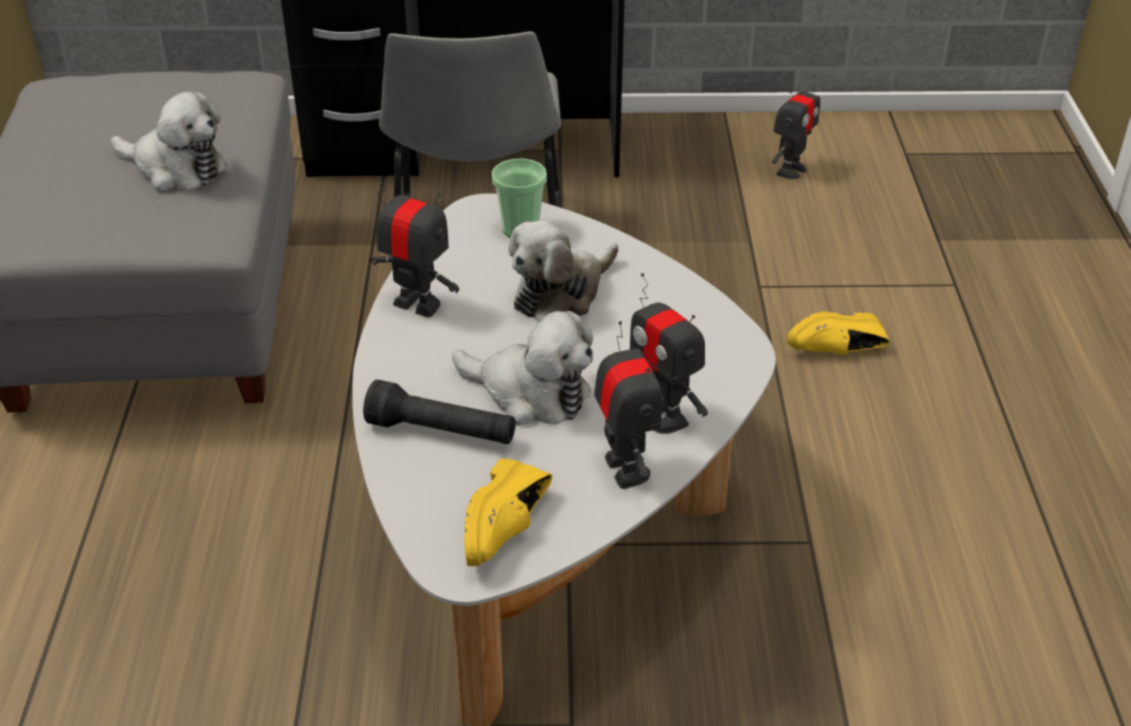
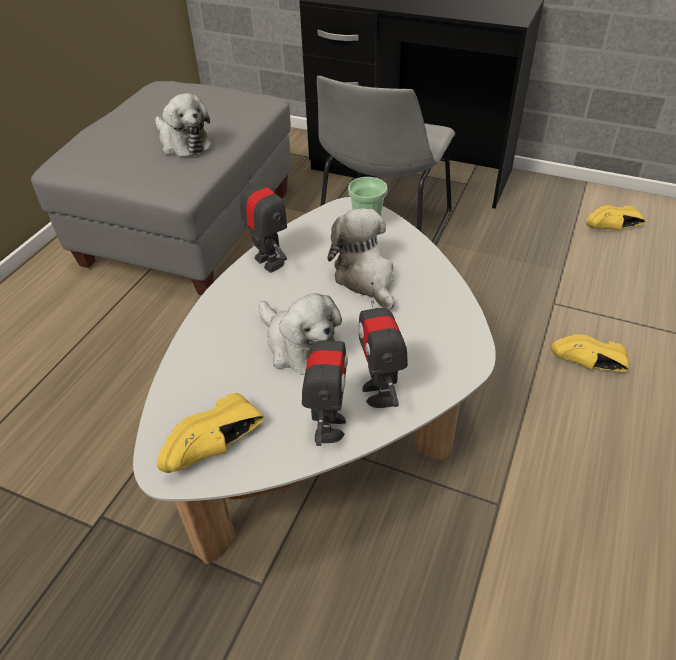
camera: 25 degrees right, 5 degrees up
(442, 432) = (224, 357): black flashlight -> none
(561, 293) = (366, 278): plush toy -> plush toy turned 90 degrees clockwise
(791, 170) = (614, 229): toy robot -> yellow shoe

